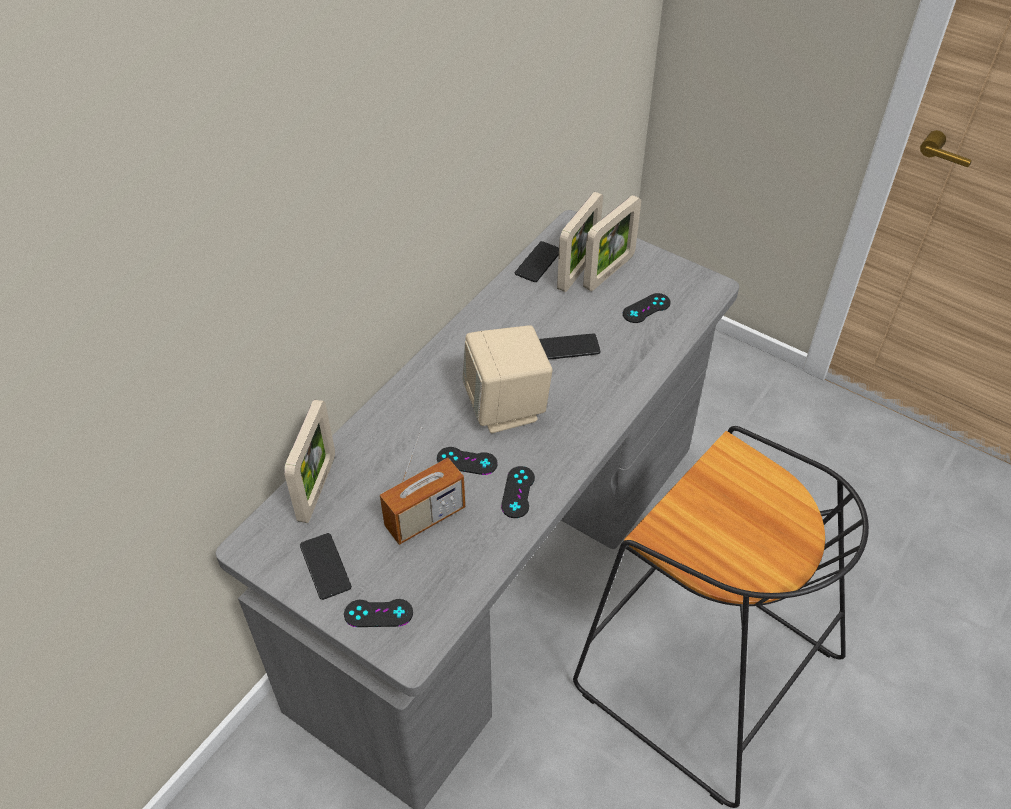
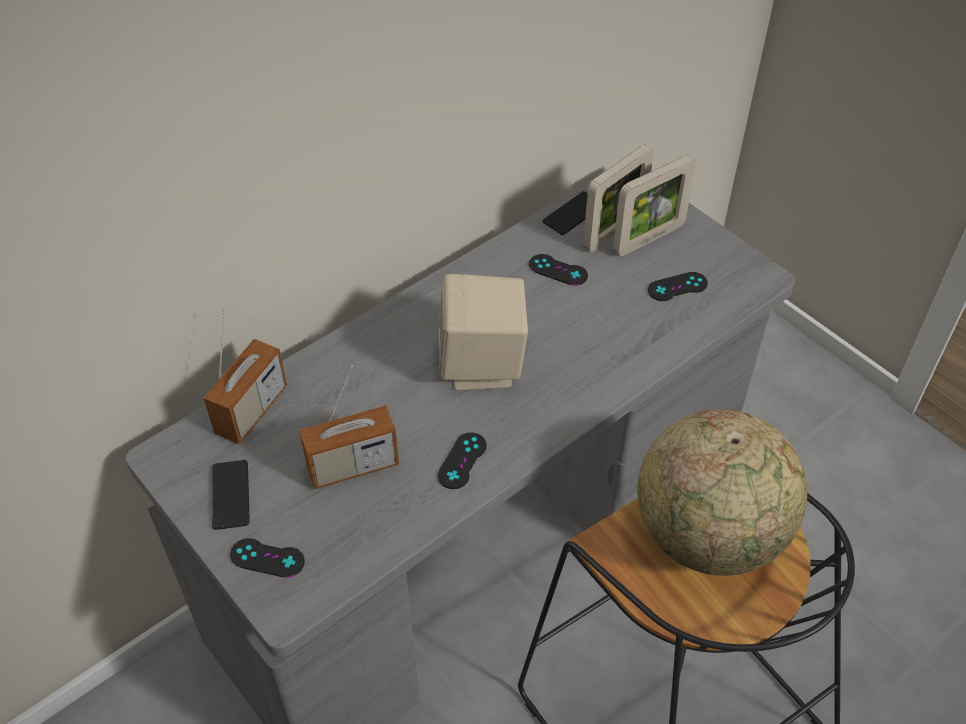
camera: 15 degrees right, 0 degrees up
(317, 488) = (251, 410): picture frame -> radio
(467, 461) = (419, 415): black game controller -> black game controller (558, 270)
(568, 347) = (574, 313): phone -> none
(736, 510) = (709, 535): none -> globe

